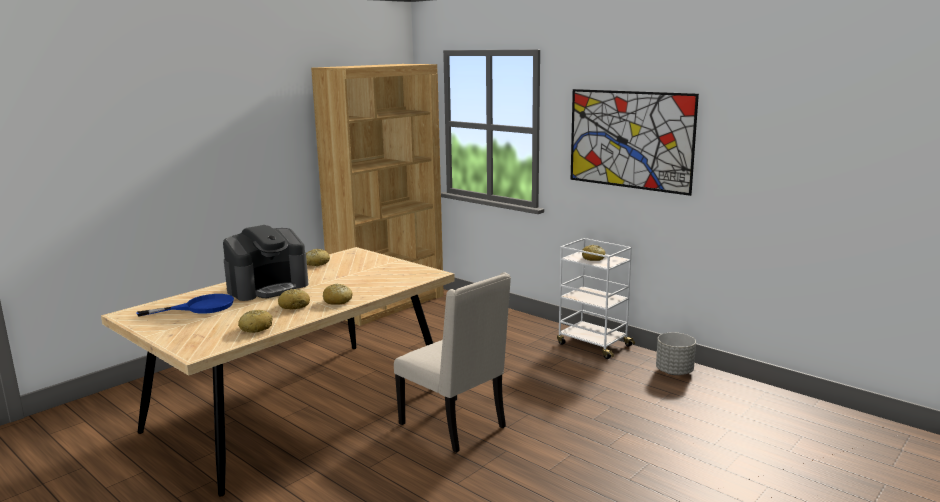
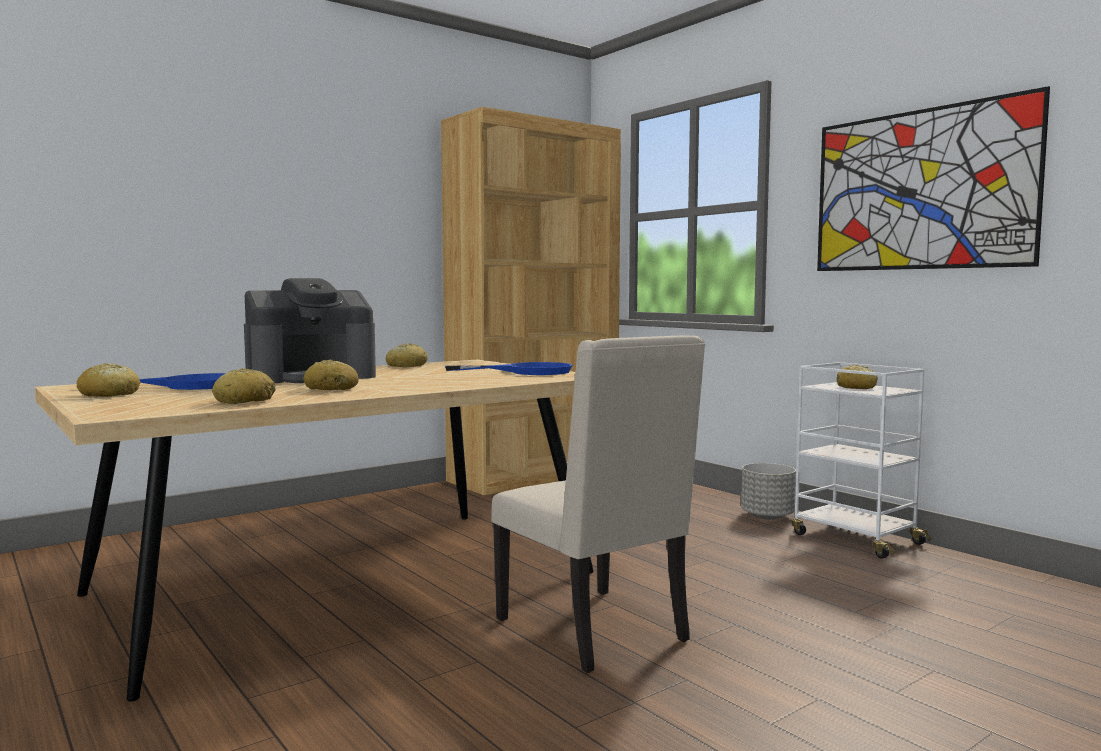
camera: 10 degrees right, 10 degrees down
(337, 301) = (406, 388): bread -> bread (109, 394)
(398, 269) = (527, 372): none -> blue frying pan
(674, 371) = (1014, 584): grey planter -> grey planter (767, 516)

